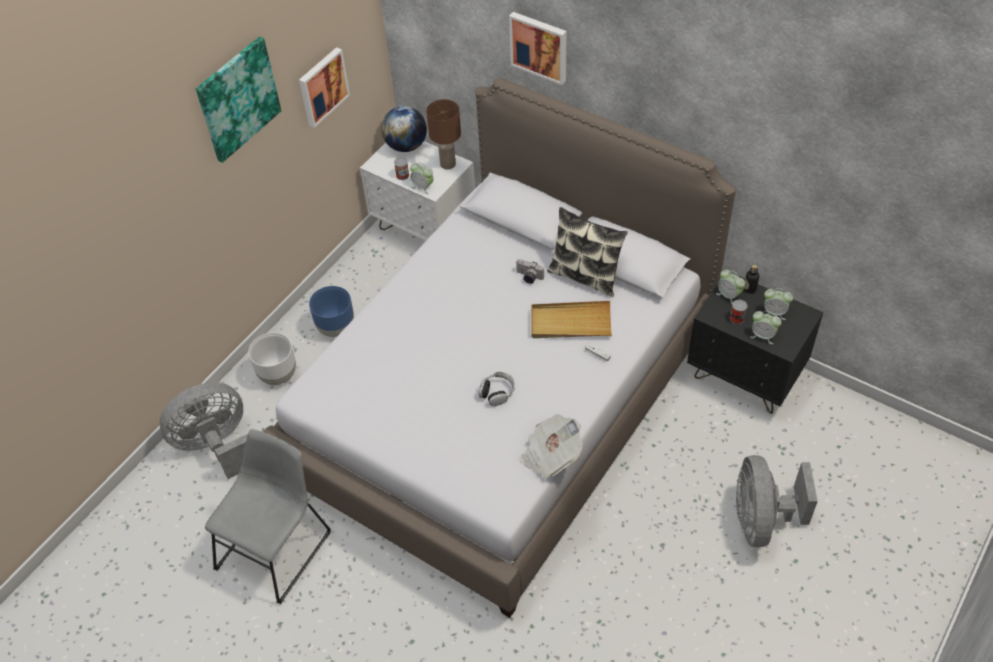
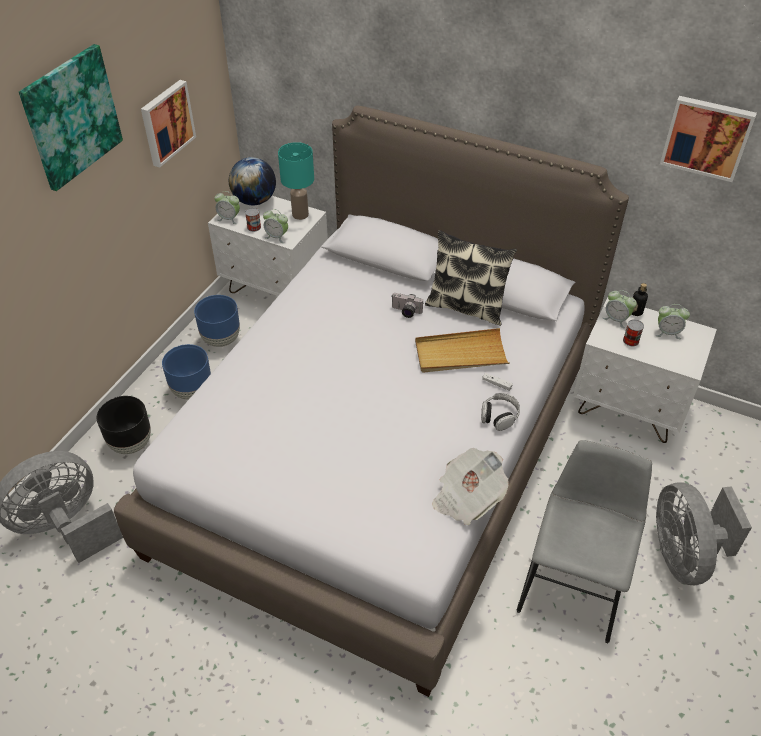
camera: 10 degrees left, 5 degrees down
(277, 546) = (141, 637): grey chair -> grey chair (574, 580)
(278, 374) = (131, 443): white planter -> black planter
(368, 277) = (221, 339): none -> blue planter
(448, 163) = (300, 214): brown table lamp -> turquoise table lamp
(497, 392) = (392, 432): headphones -> headphones (499, 416)
(539, 46) = (403, 62): picture -> picture (707, 137)
(745, 377) = (629, 408): black nightstand -> white nightstand
(763, 336) = (662, 356): alarm clock -> alarm clock (229, 219)

